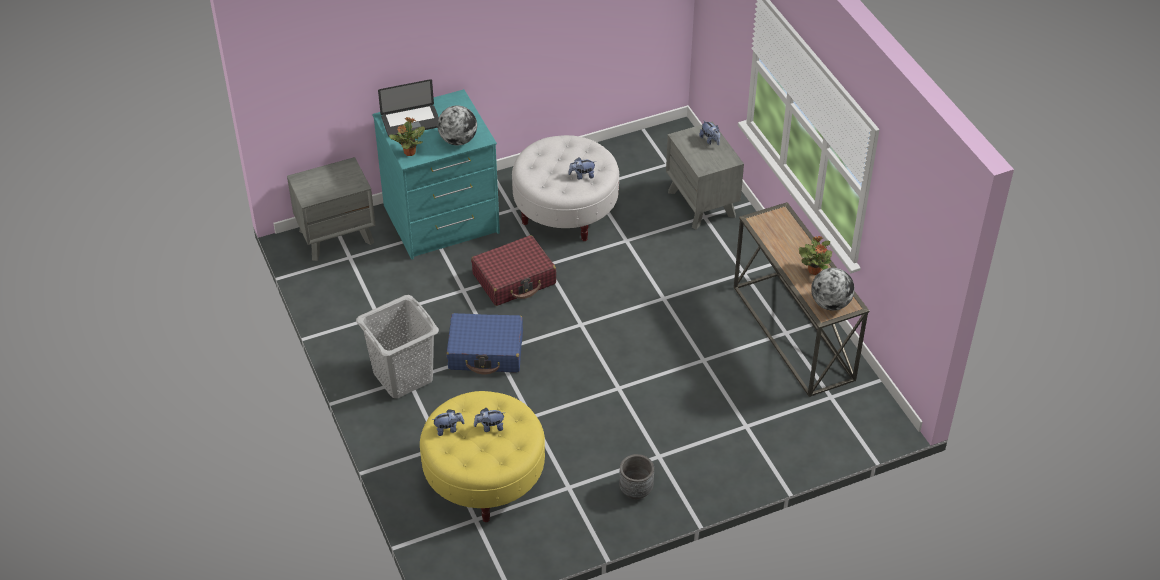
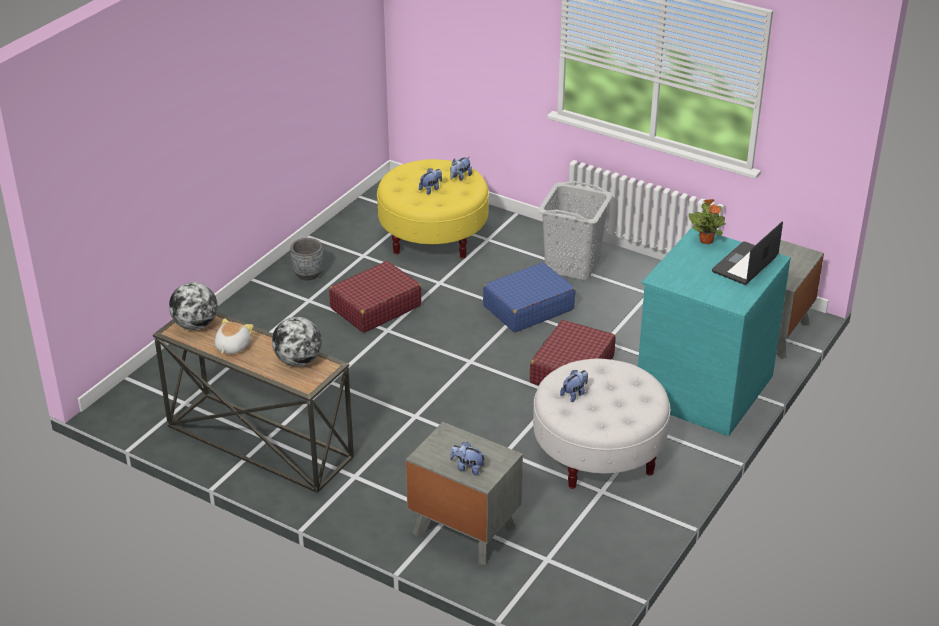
camera: 145 degrees right, 10 degrees down
(458, 140) = (679, 268): globe -> globe (298, 361)
(608, 418) = (375, 307): none -> red suitcase
(814, 270) = (232, 346): potted plant -> plush toy

